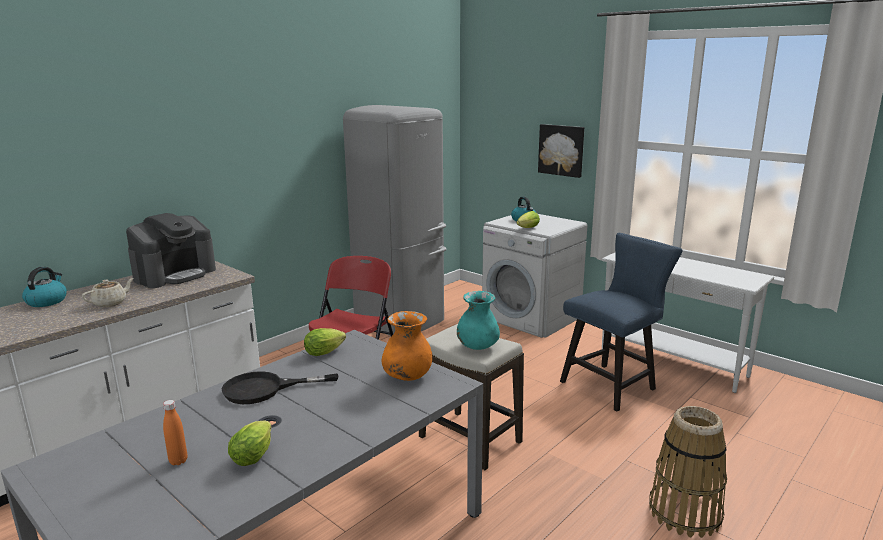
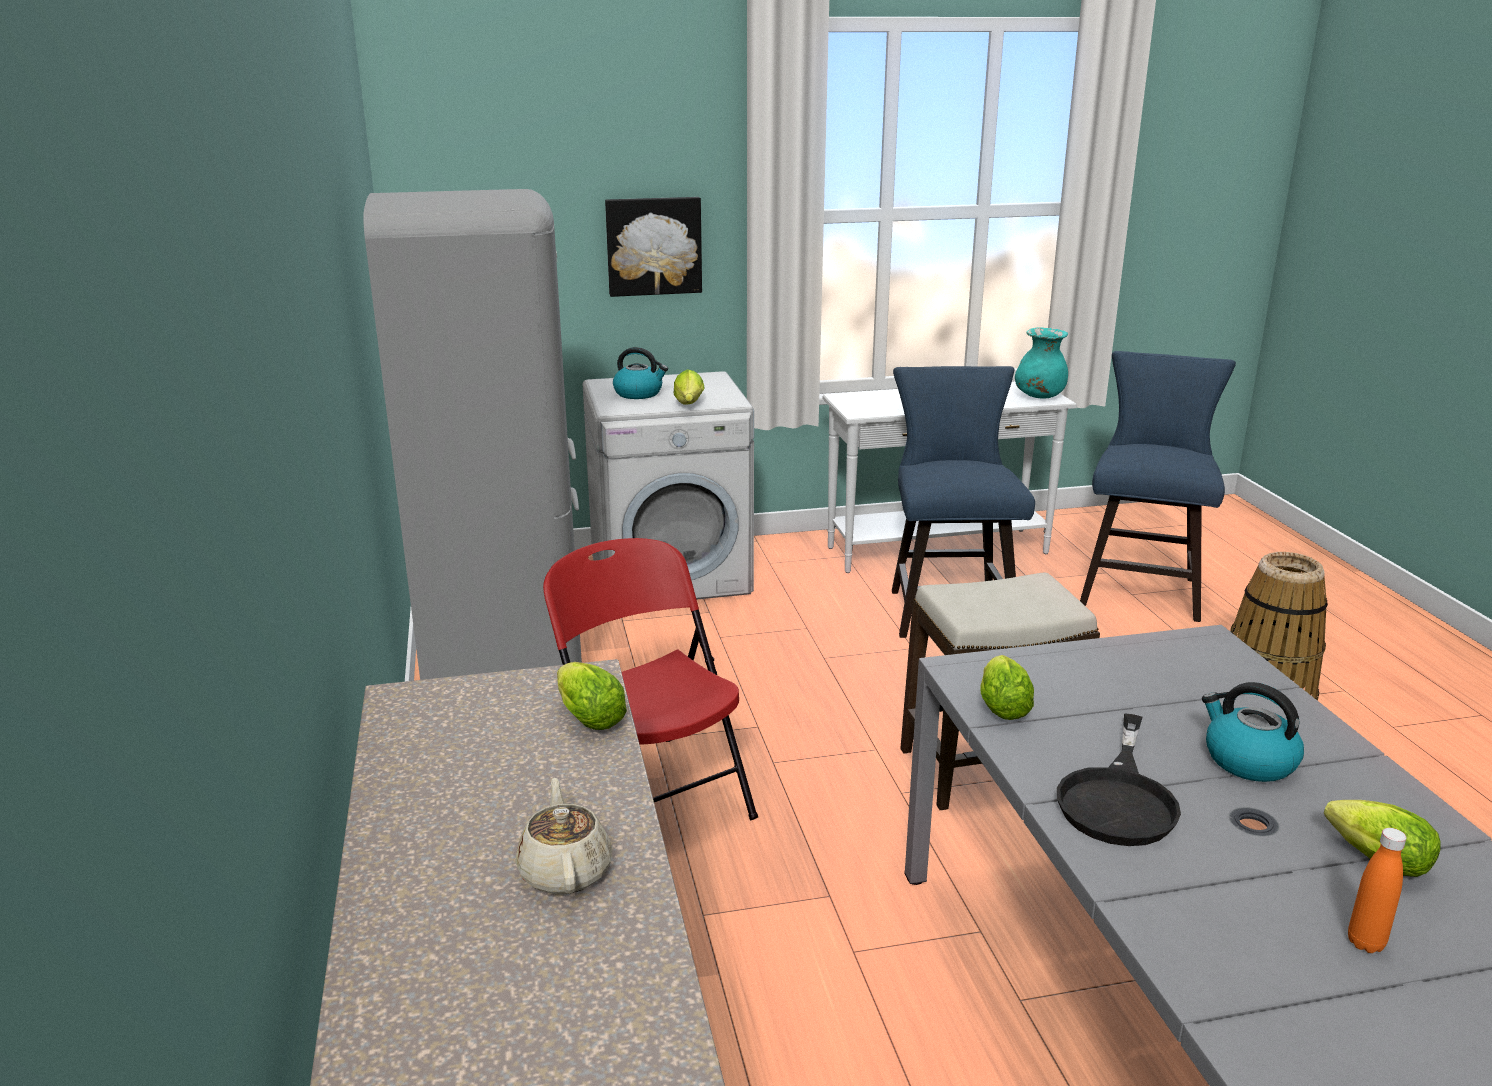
camera: 55 degrees left, 5 degrees up
(47, 301) = (390, 986): kettle -> kettle (1248, 761)
(175, 274) = (453, 746): coffee machine -> none
(207, 282) = (587, 717): none -> lettuce
(407, 376) = (1160, 667): orange vase -> none
(477, 346) = (1031, 600): turquoise vase -> turquoise vase (1039, 397)
(751, 433) = (1140, 588): none -> blue chair

